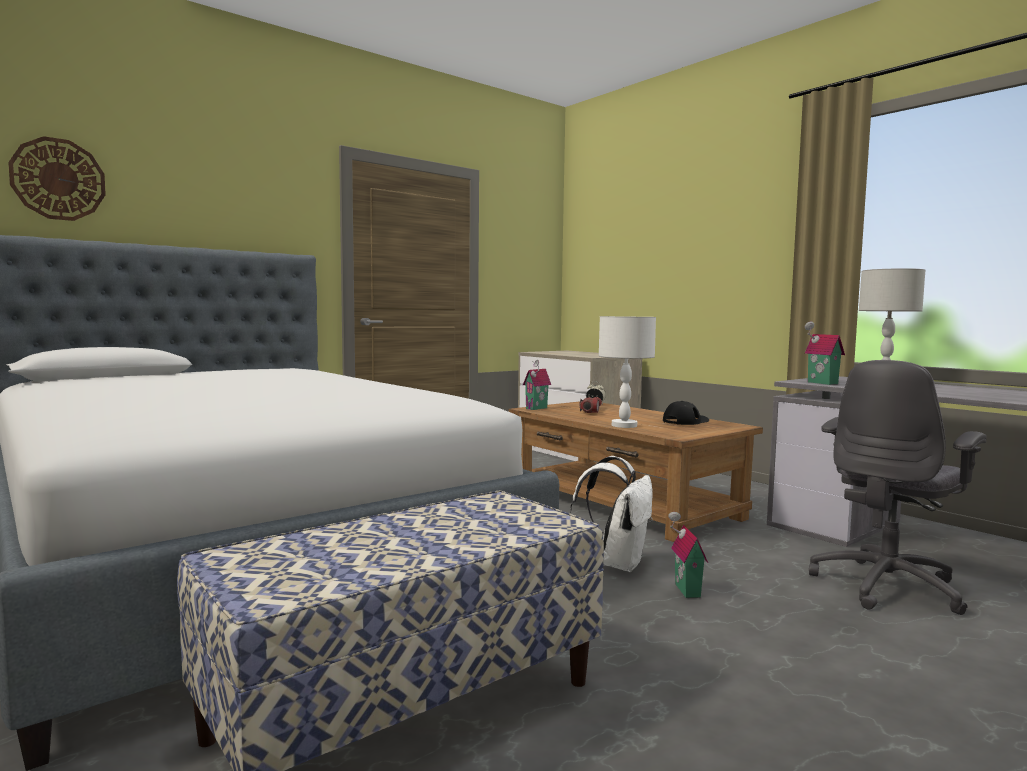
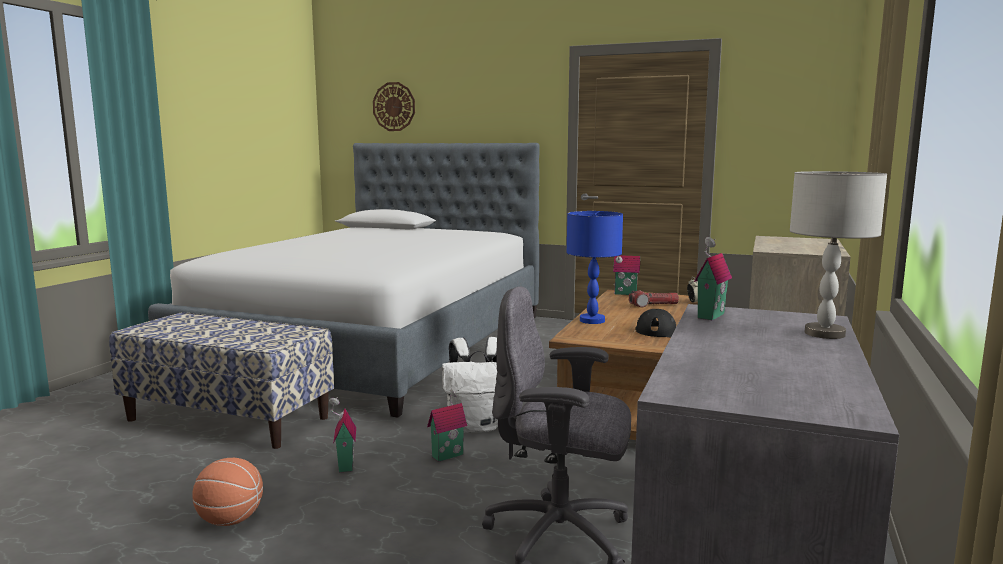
camera: 60 degrees right, 5 degrees up
(624, 425) = (592, 321): white table lamp -> blue table lamp
(678, 646) = (344, 465): none -> toy house
(827, 752) = (231, 520): none -> basketball

